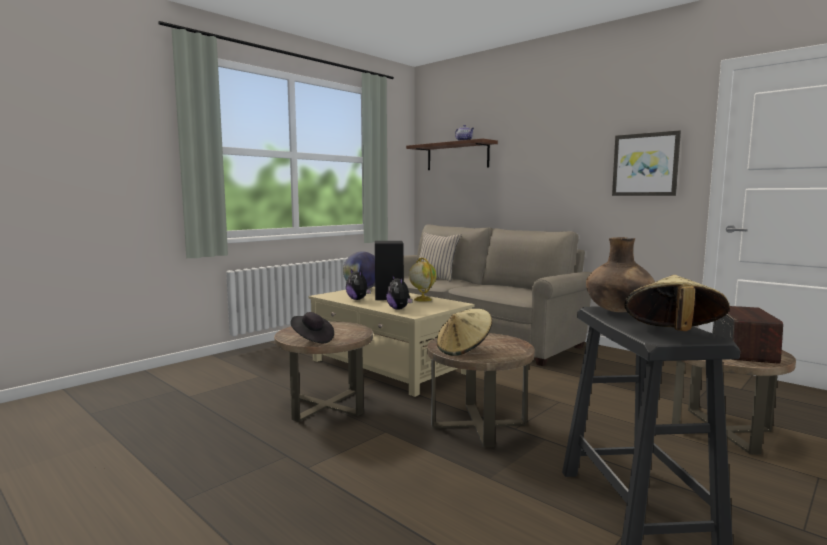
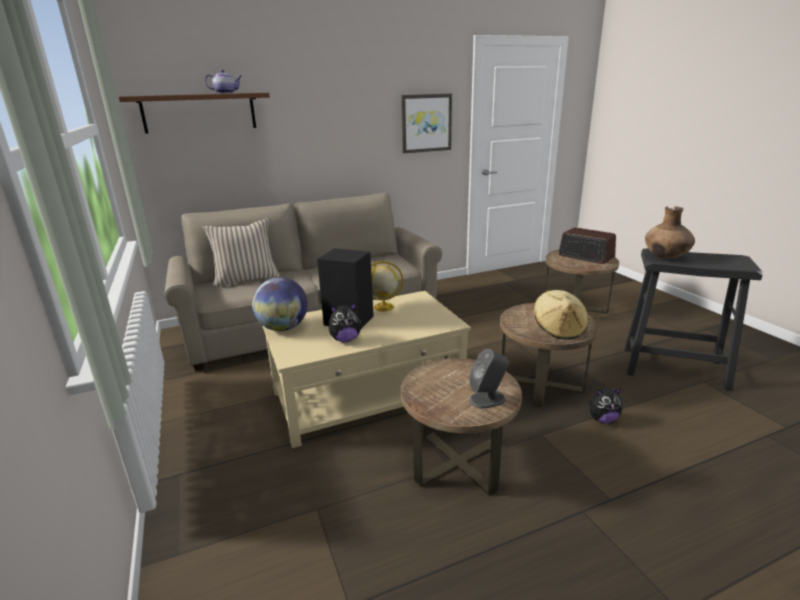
camera: 65 degrees left, 15 degrees up
(312, 339) = (488, 399): black hat -> grey speaker
(399, 309) = (420, 326): plush toy -> plush toy (602, 419)
(672, 335) = (733, 262): beige hat -> none

